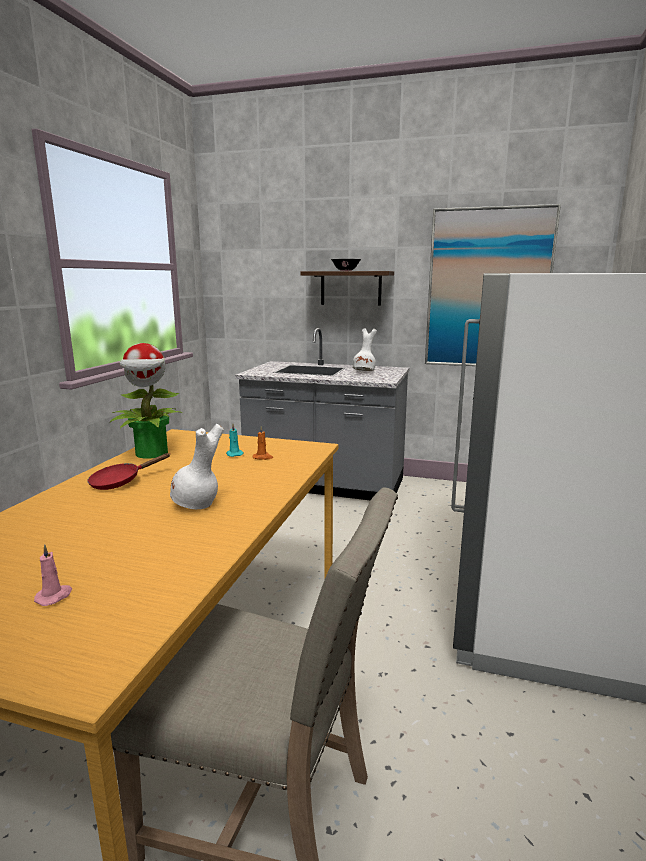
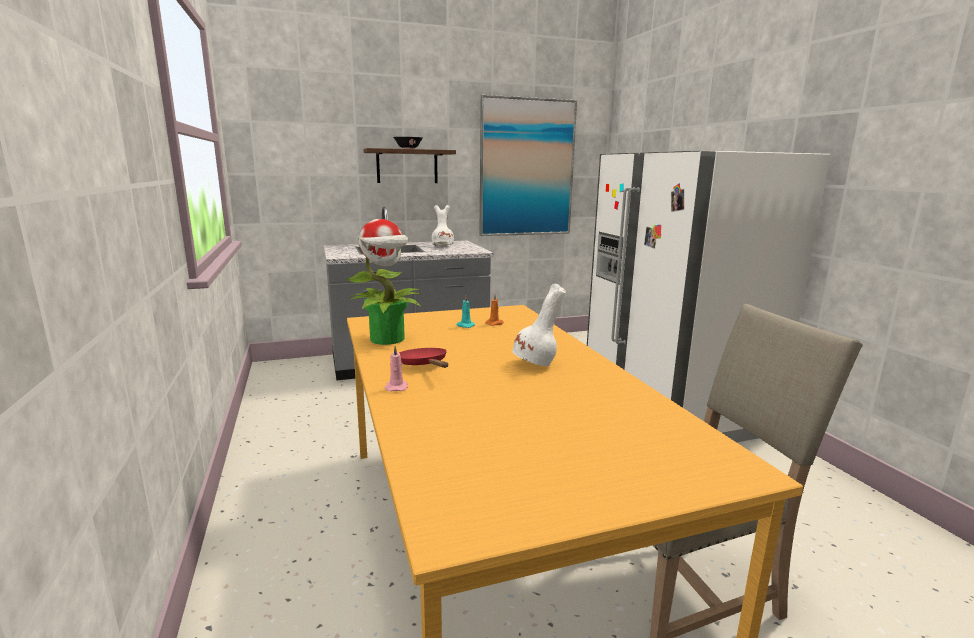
camera: 35 degrees left, 0 degrees up
(54, 596) = (603, 445): pink candle -> pink candle (396, 387)
(120, 482) = (424, 365): red frying pan -> red frying pan turned 135 degrees clockwise

